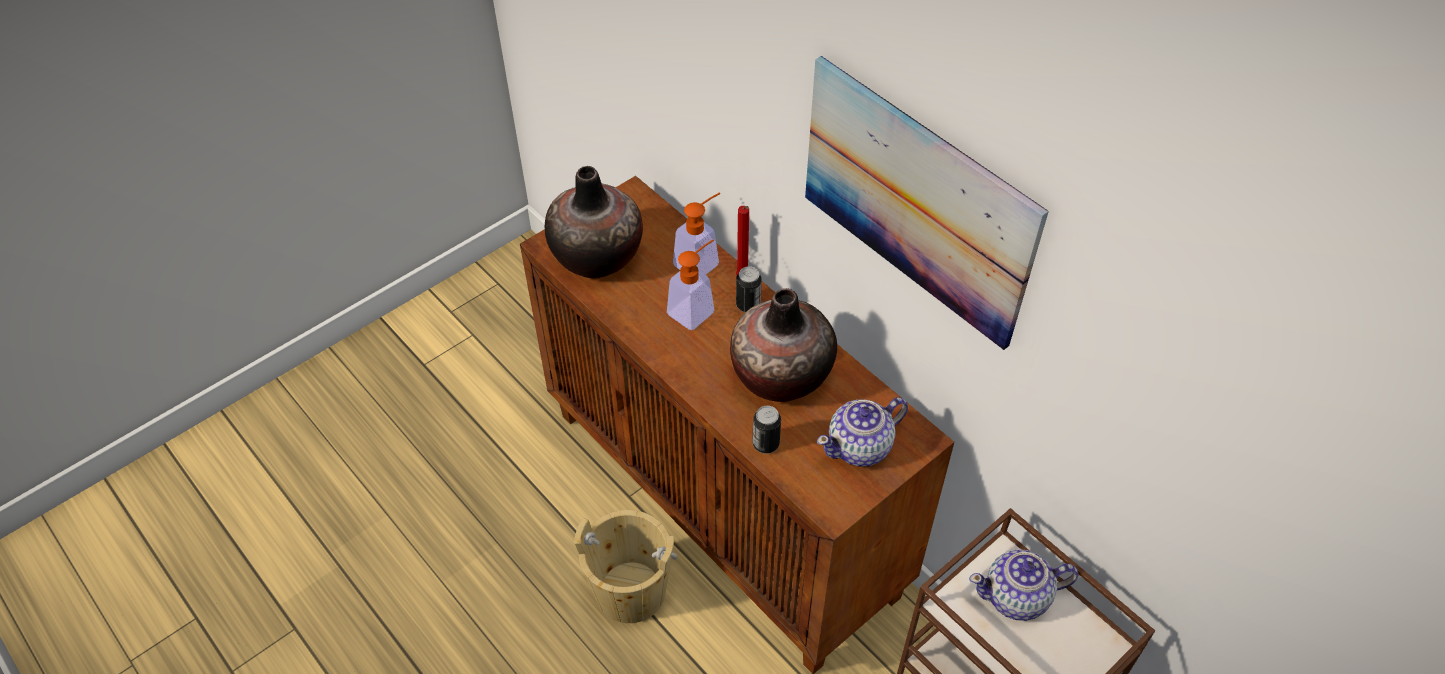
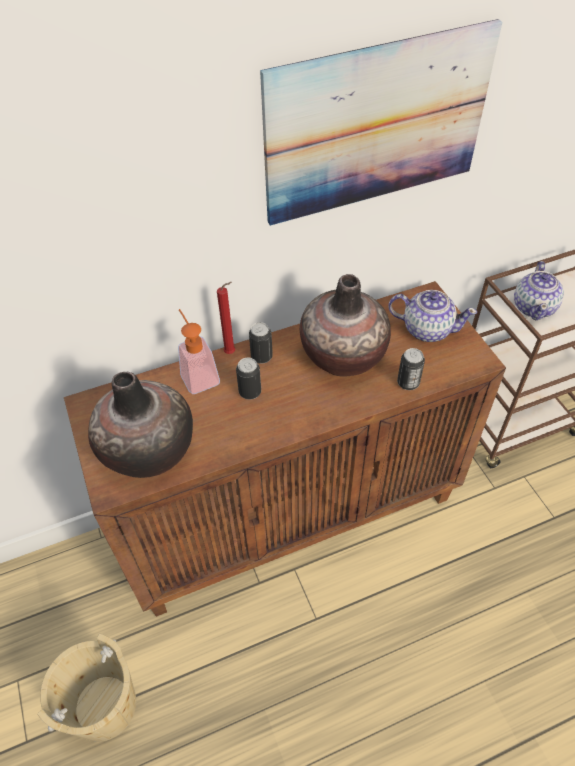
camera: 70 degrees left, 0 degrees up
(630, 591) = (347, 605): beige bucket -> beige bucket (104, 706)
(696, 309) = (250, 392): soap dispenser -> can
(860, 447) = (426, 329): teapot -> teapot turned 60 degrees counterclockwise

